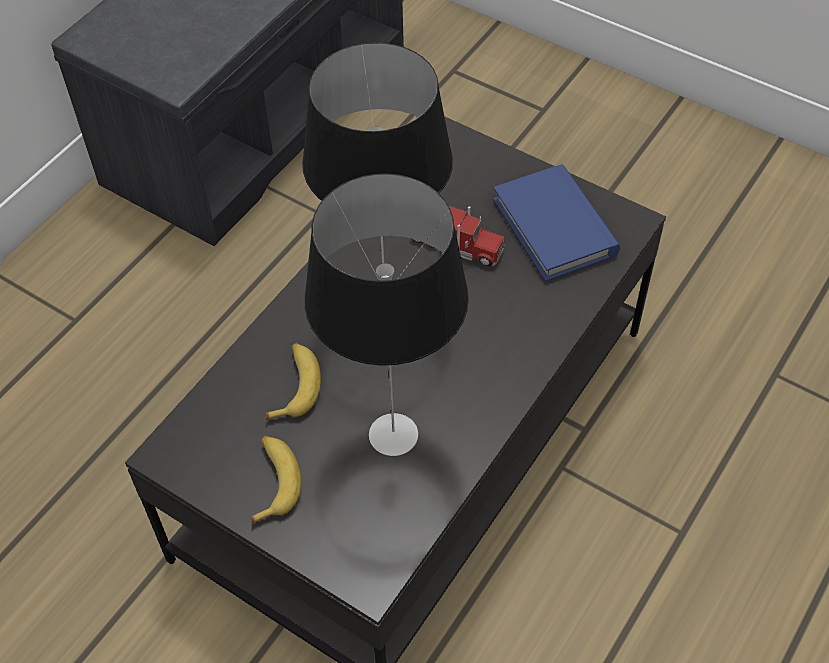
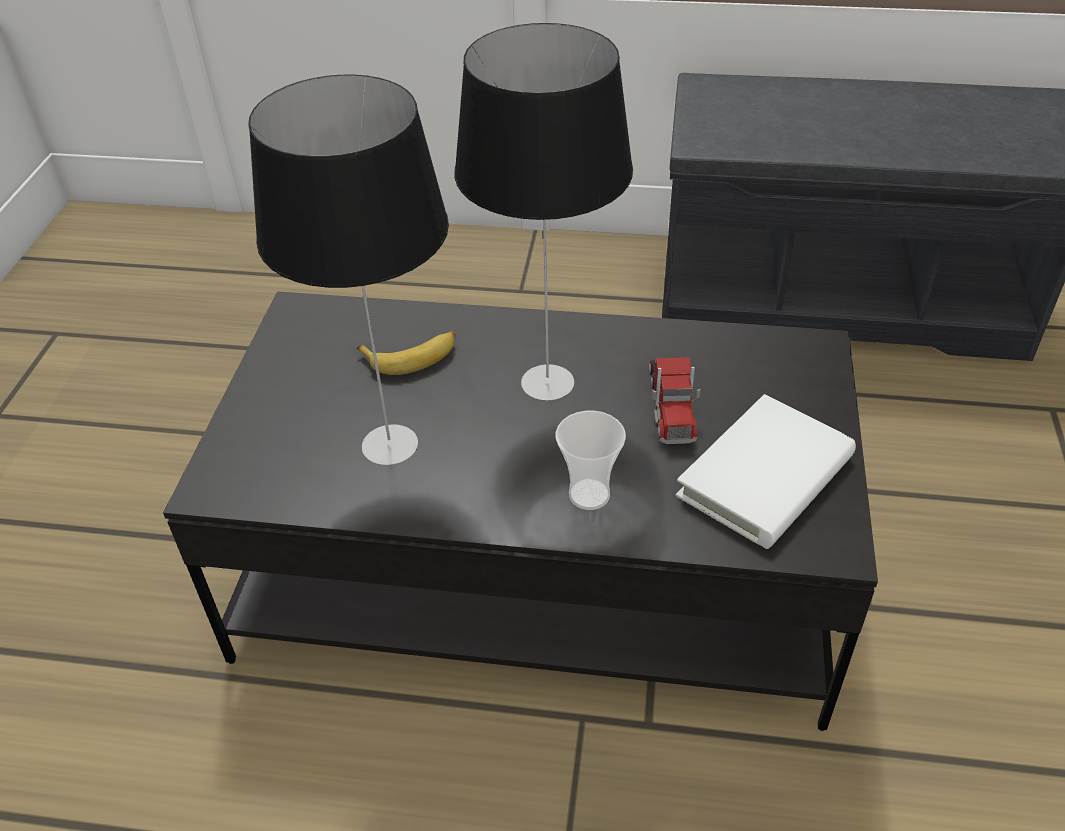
camera: 65 degrees right, 10 degrees down
(273, 481) = (295, 383): banana -> none
(517, 328) = (589, 494): none -> cup
(554, 227) = (765, 477): blue book -> white book

